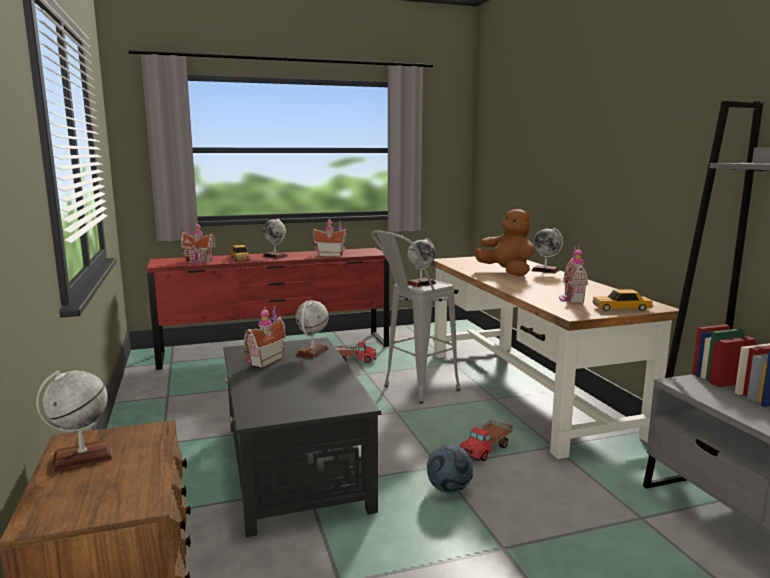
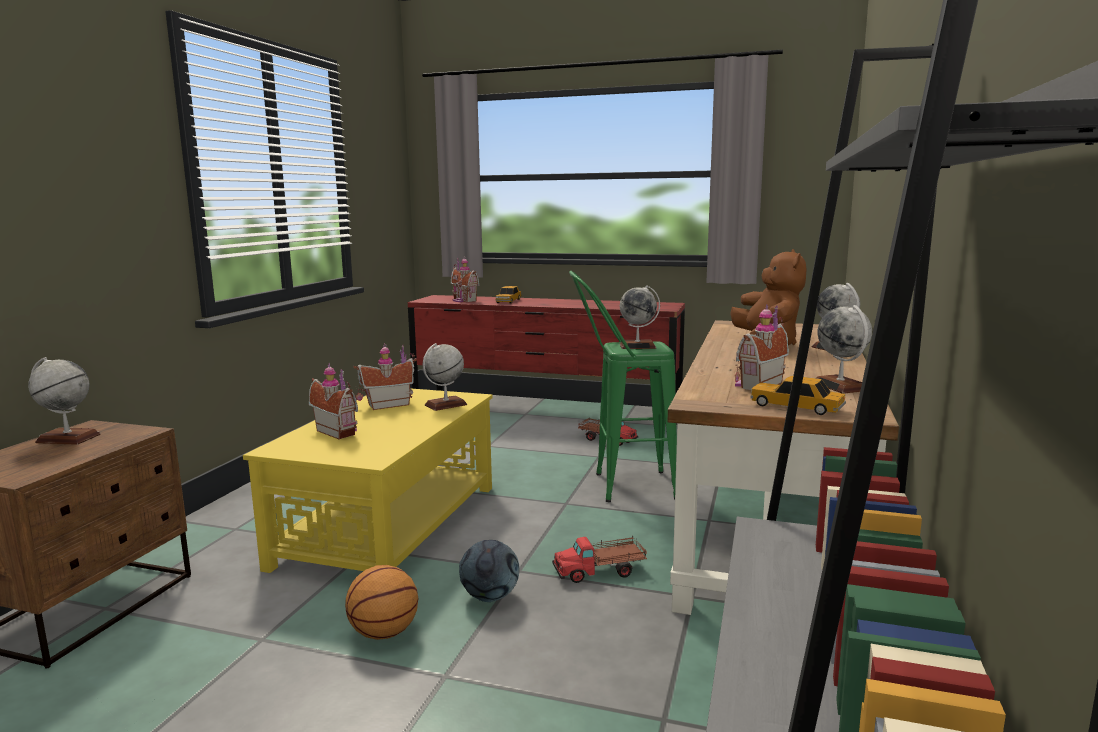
camera: 35 degrees right, 0 degrees up
(275, 256) = (547, 302): globe -> globe (840, 386)
(294, 465) = (389, 525): black coffee table -> yellow coffee table
(330, 255) = (607, 306): toy house -> toy house (339, 431)
(413, 391) = (620, 487): grey stool -> green stool
(421, 539) = (384, 633): none -> basketball

